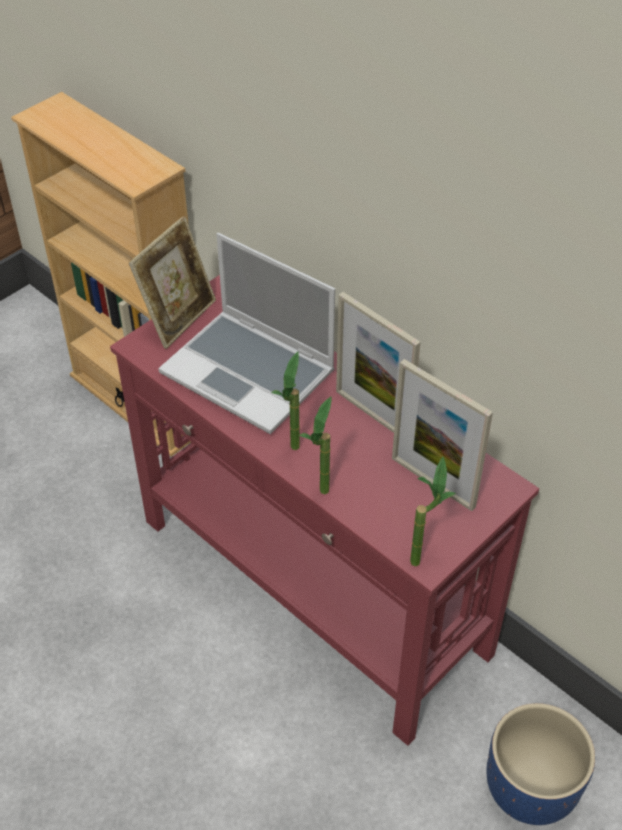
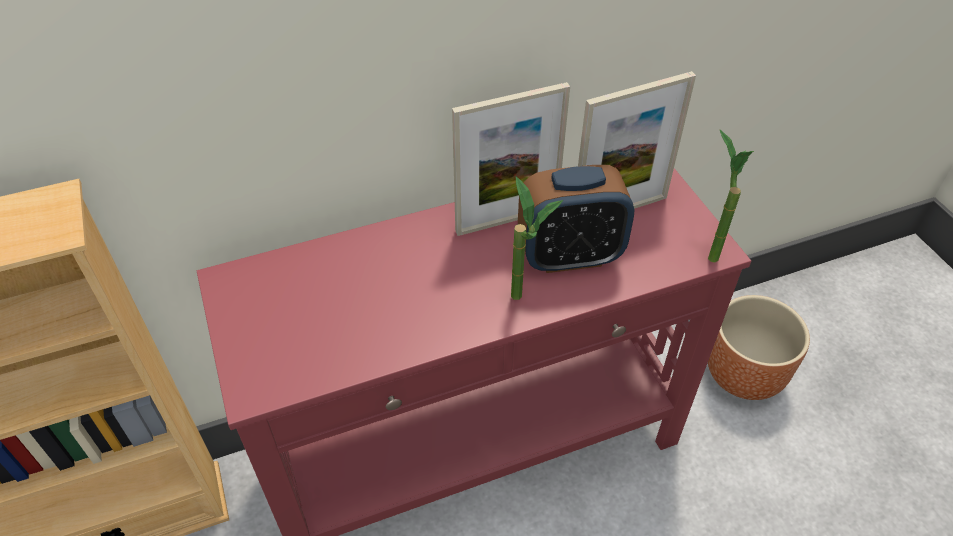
camera: 65 degrees left, 0 degrees up
(178, 318) = (238, 333): picture frame -> none
(250, 373) = (381, 296): laptop -> none
(321, 498) = (600, 299): potted plant -> none
(357, 465) = (569, 256): none -> alarm clock
(529, 787) = (742, 374): blue planter -> brown planter

